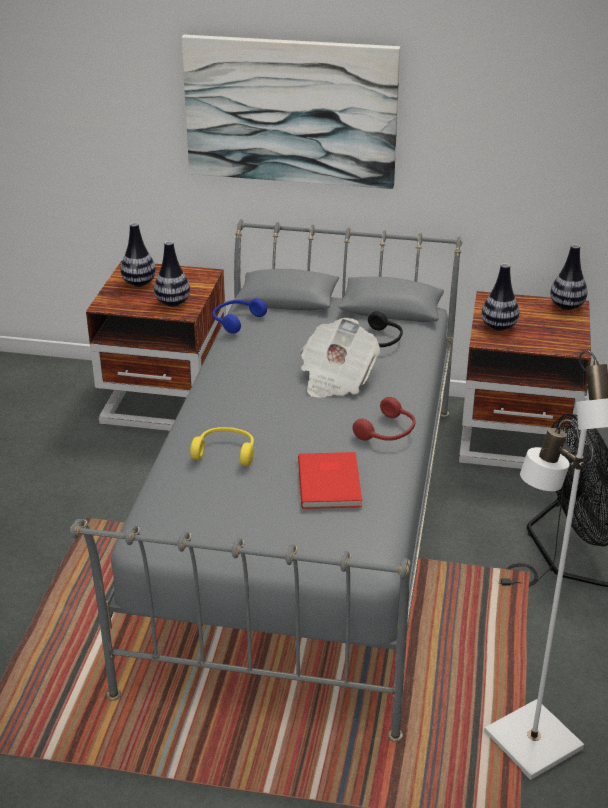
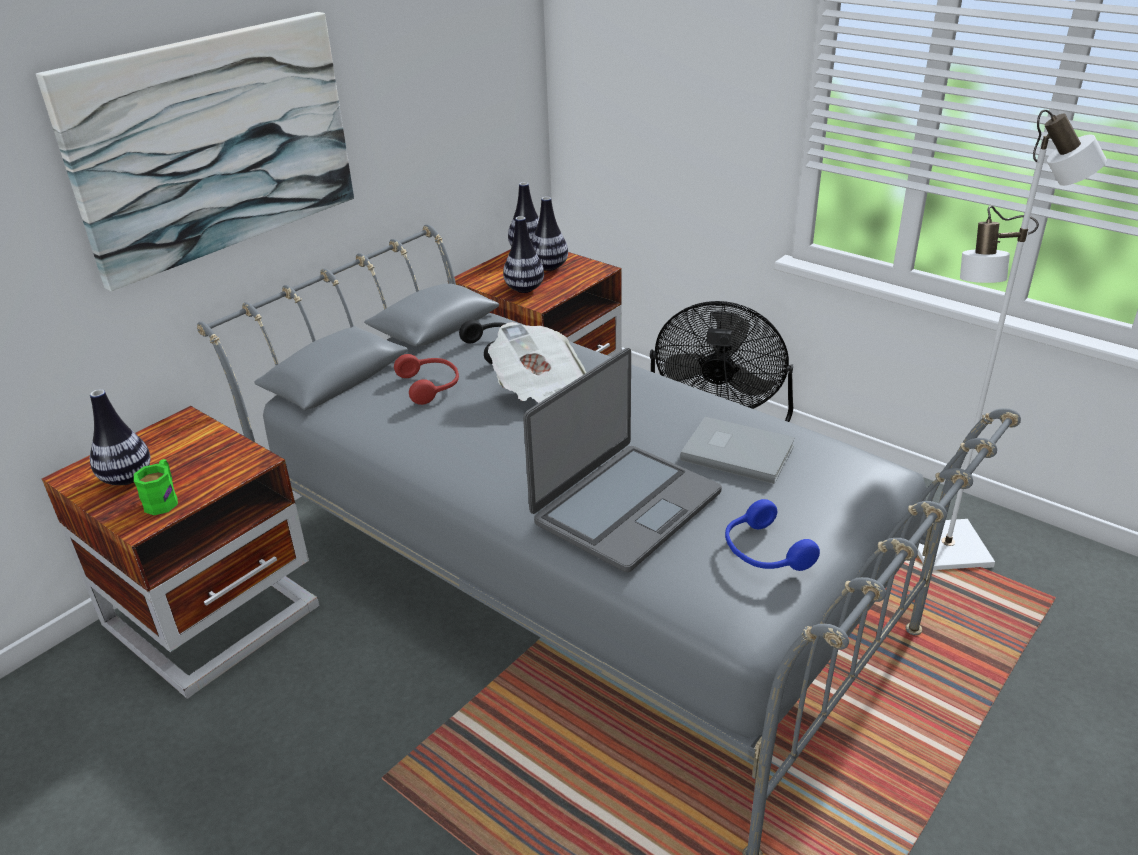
camera: 60 degrees left, 0 degrees up
(129, 302) = (163, 499): none -> green mug
(173, 302) = (217, 464): vase -> vase (549, 267)
(226, 452) = (625, 506): yellow headphones -> laptop
(236, 320) = (342, 422): blue headphones -> blue headphones (763, 552)
(331, 482) = (737, 451): red book -> grey book
(388, 432) = (671, 392): red headphones -> red headphones (431, 386)

